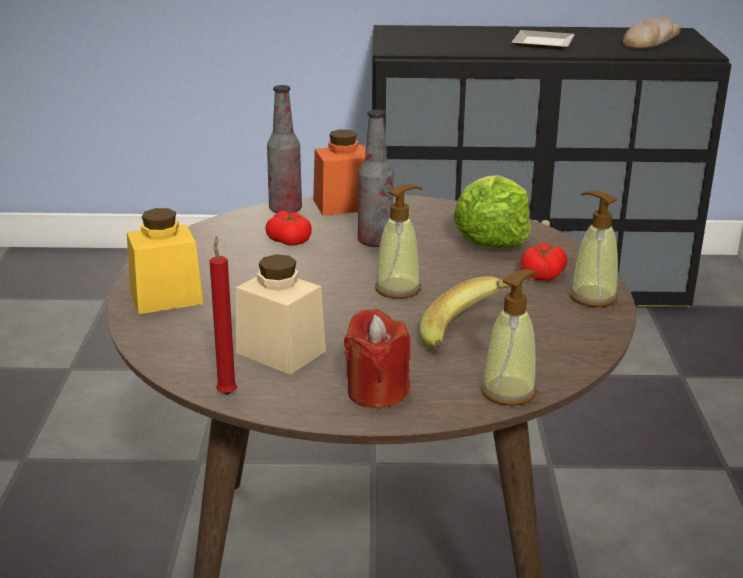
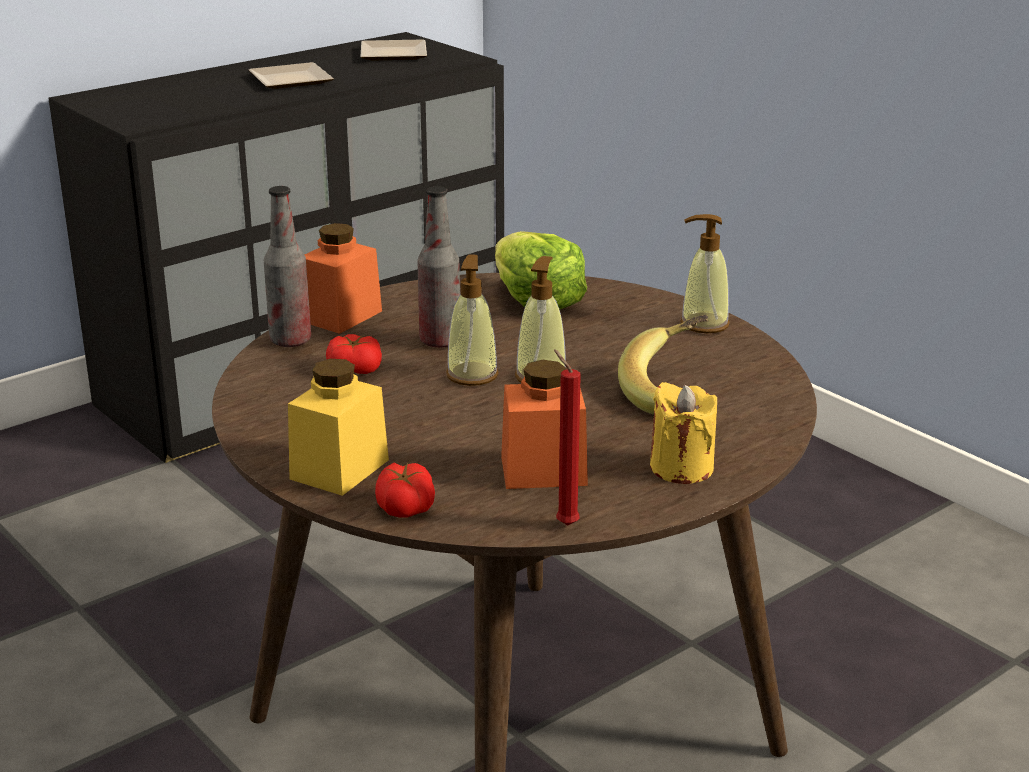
camera: 40 degrees left, 0 degrees up
(280, 352) = (543, 471): beige jar -> orange jar
(376, 392) = (681, 468): red candle -> yellow candle
(508, 392) = (773, 424): soap dispenser -> soap dispenser (472, 375)
(542, 274) = (634, 319): tomato -> tomato (405, 506)
(651, 40) = (391, 54): bread -> plate

